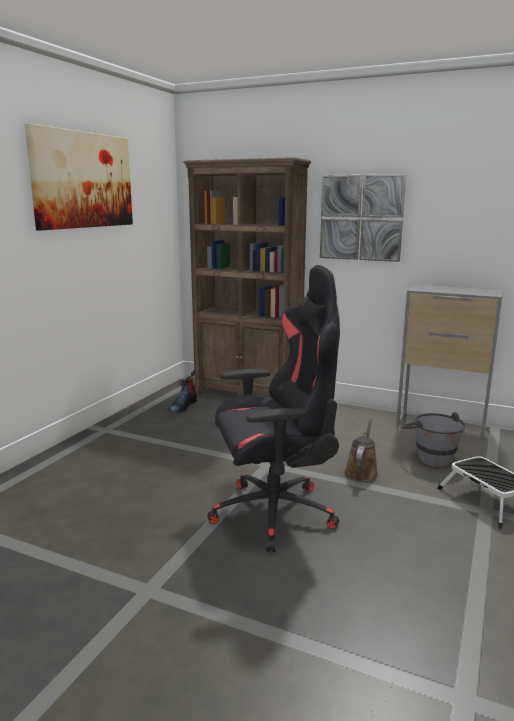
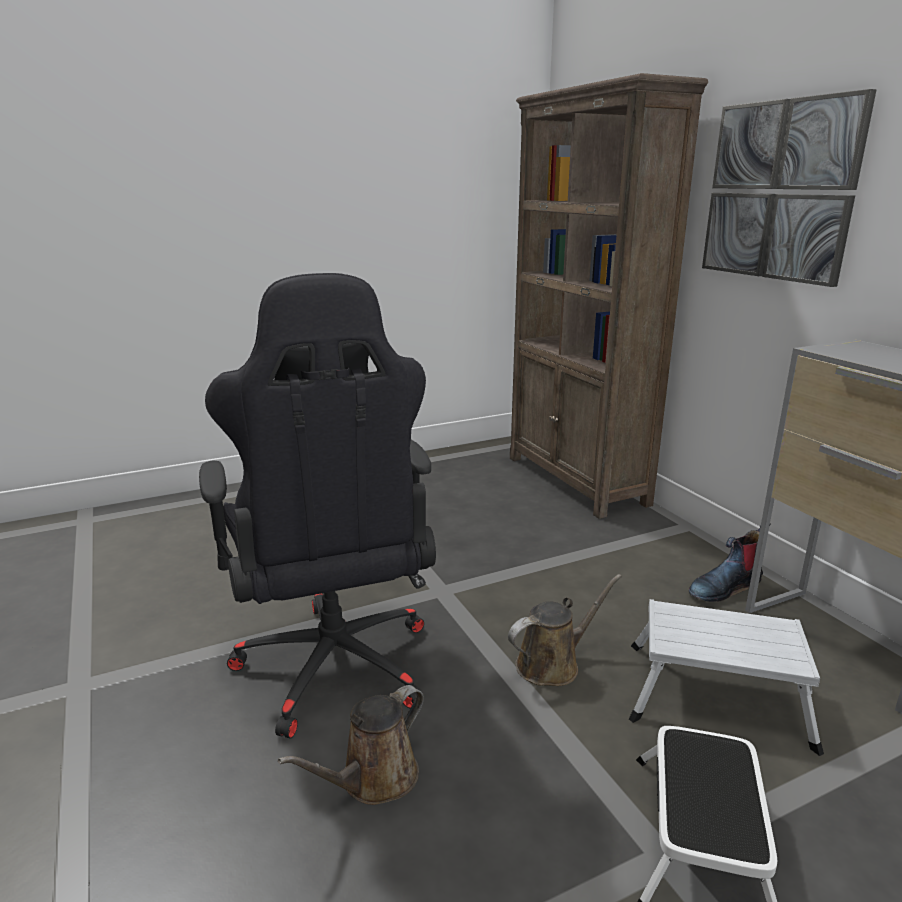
camera: 40 degrees right, 5 degrees up
(83, 180) = (343, 133): picture -> none
(183, 406) = (469, 471): boot -> boot (724, 587)
(271, 513) = (334, 663): black office chair -> black office chair turned 45 degrees clockwise
(365, 542) = (373, 779): none -> brown watering can
(429, 457) = (718, 694): grey bucket -> white step ladder

